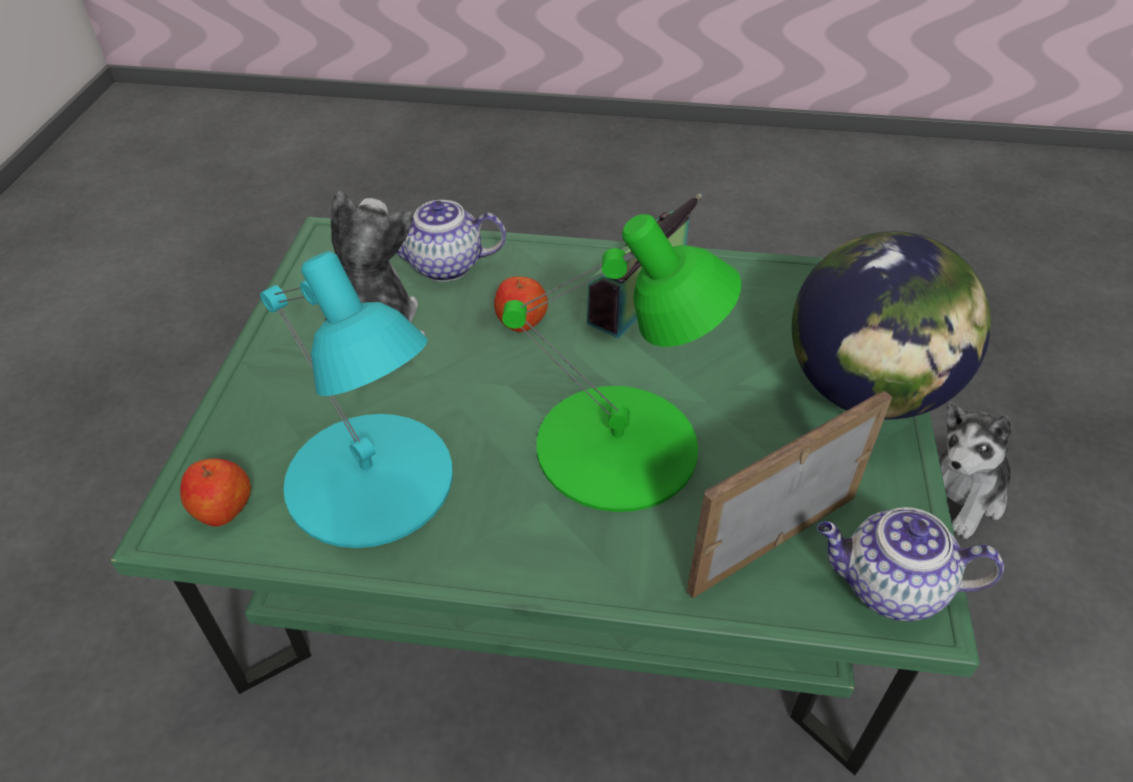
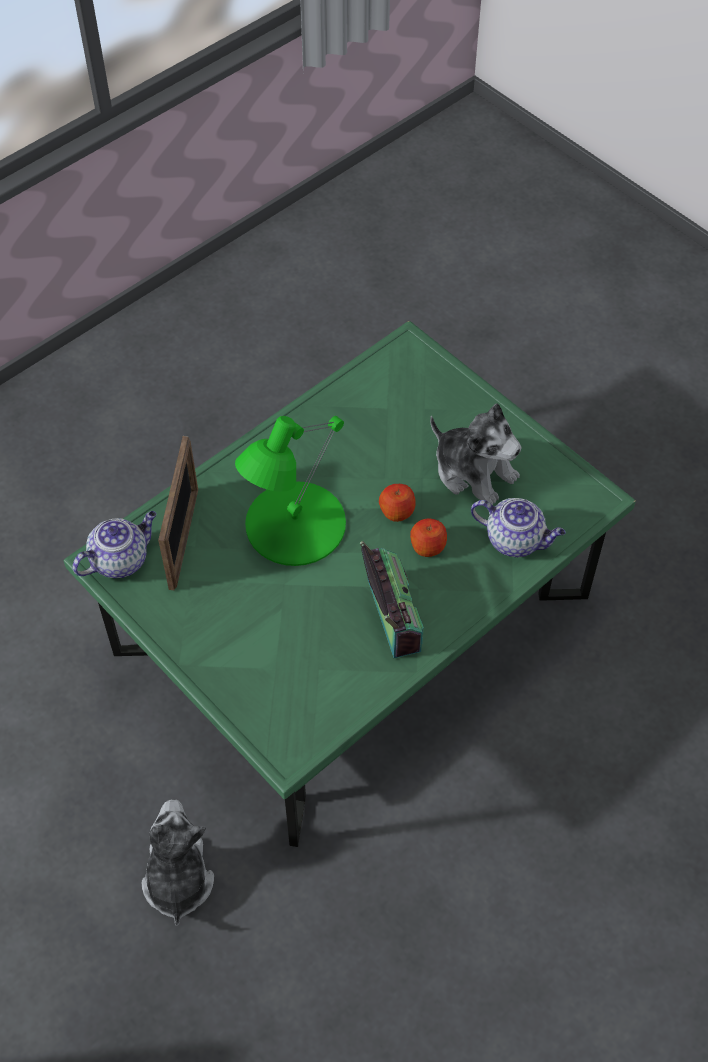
camera: 130 degrees right, 10 degrees up
(222, 507) = (405, 364): apple -> apple (397, 511)
(370, 480) = (370, 420): turquoise table lamp -> none
(443, 266) = (515, 540): teapot -> teapot turned 75 degrees clockwise
(865, 391) = (215, 660): globe -> none

